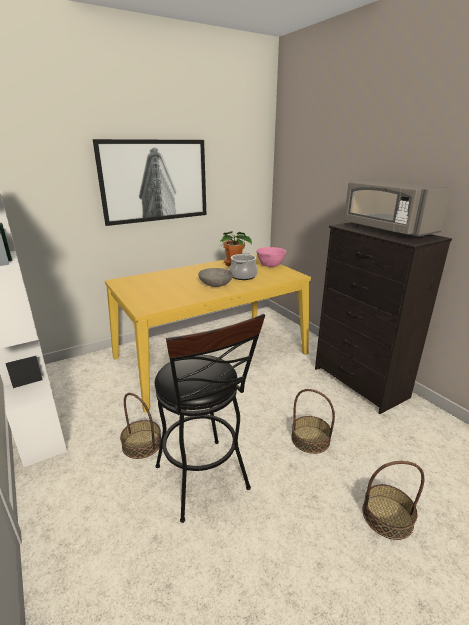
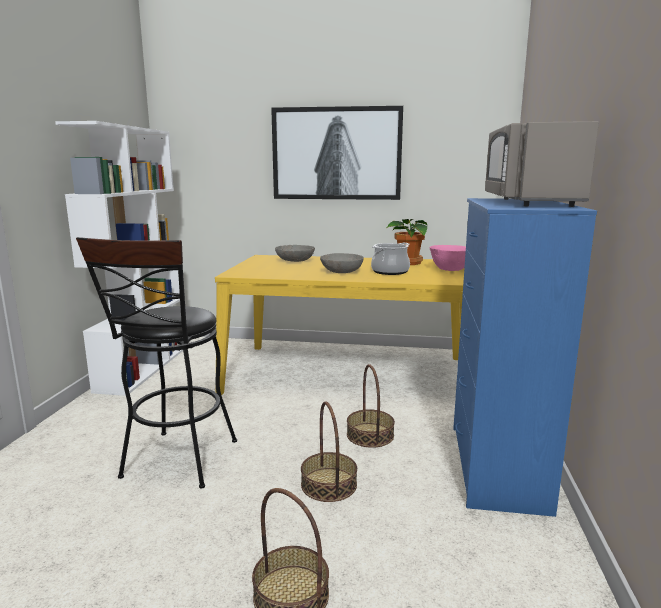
camera: 40 degrees right, 10 degrees down
(142, 443) = (178, 414): basket -> basket (370, 435)
(156, 280) = (295, 261): none -> grey bowl
(360, 383) = (495, 467): black dresser -> blue dresser

